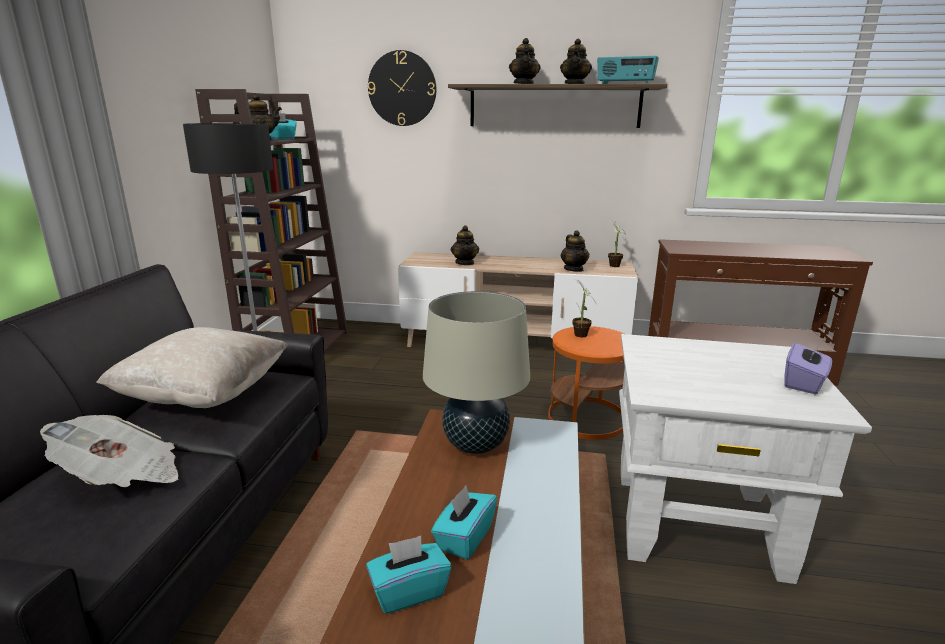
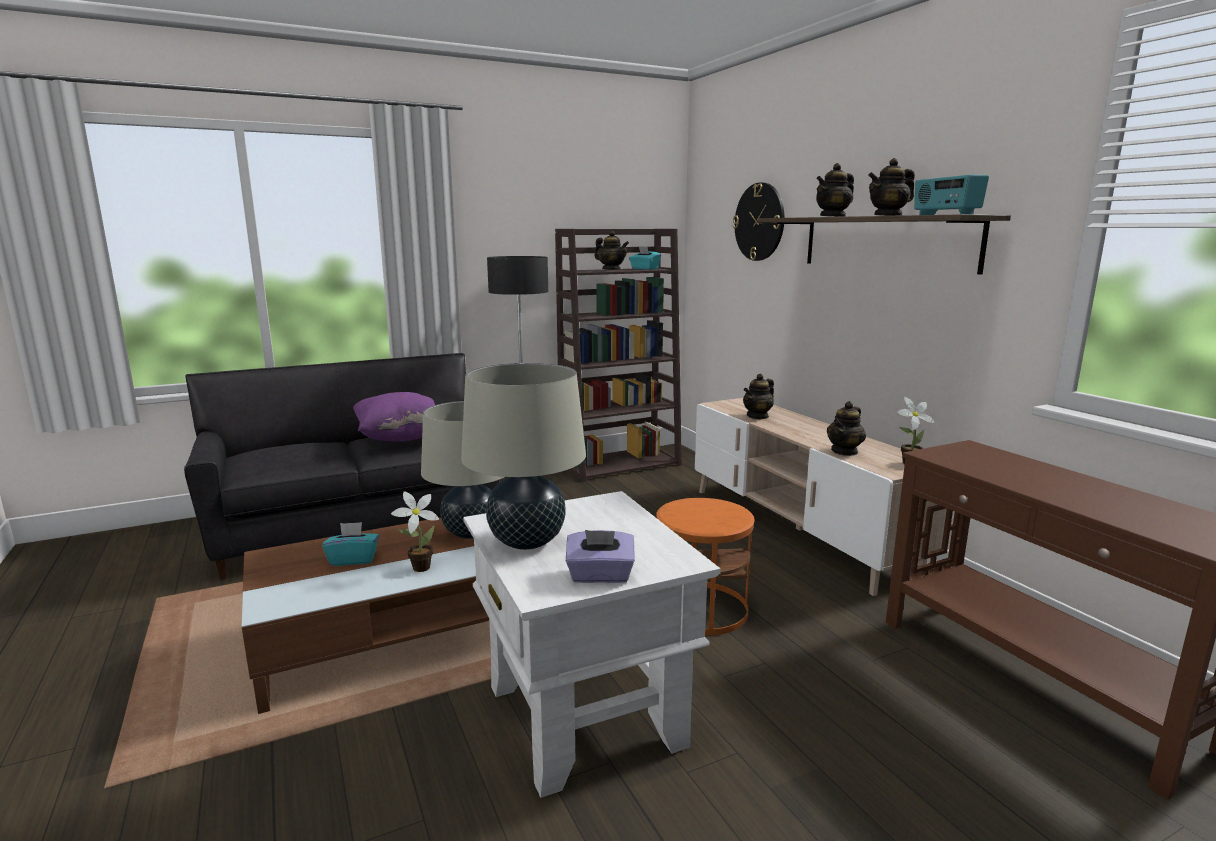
camera: 55 degrees right, 5 degrees down
(123, 476) = (307, 454): newspaper -> none
(205, 396) = (401, 438): beige pillow -> purple pillow
(408, 591) = (293, 559): turquoise tissue box -> none
(580, 335) = (702, 507): potted plant -> potted plant (418, 568)
(716, 391) = (527, 541): none -> beige table lamp

